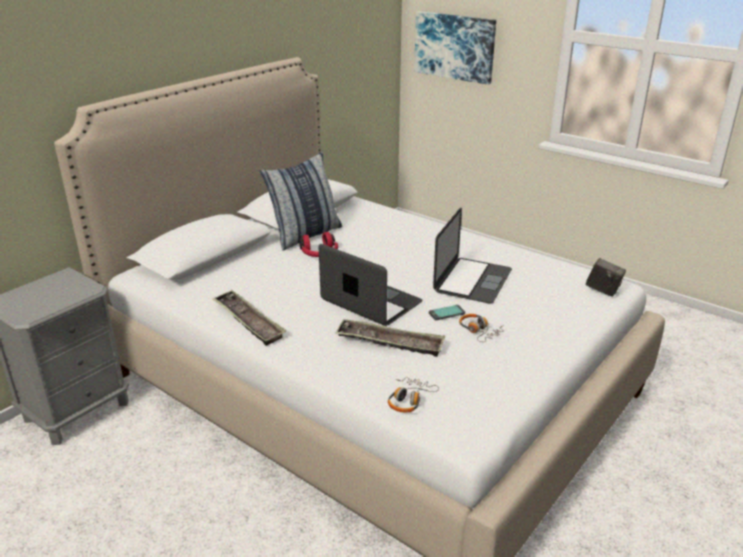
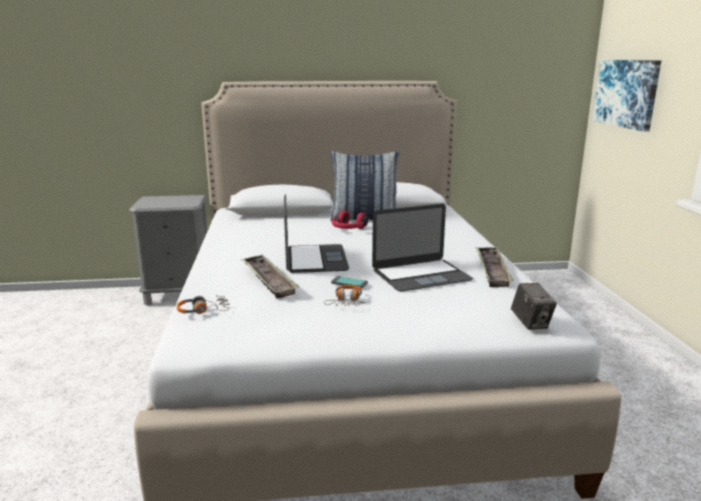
camera: 45 degrees right, 10 degrees down
(248, 321) = (226, 243): tray -> tray (492, 270)

